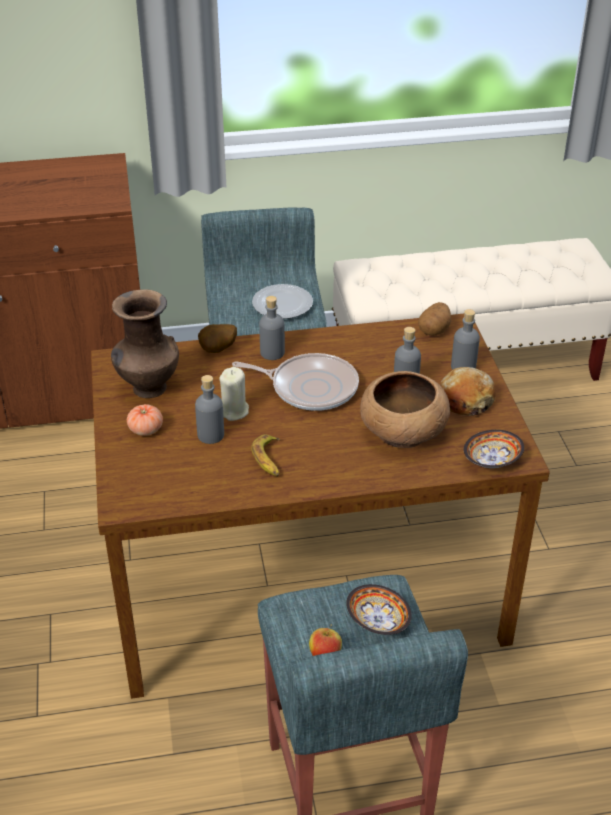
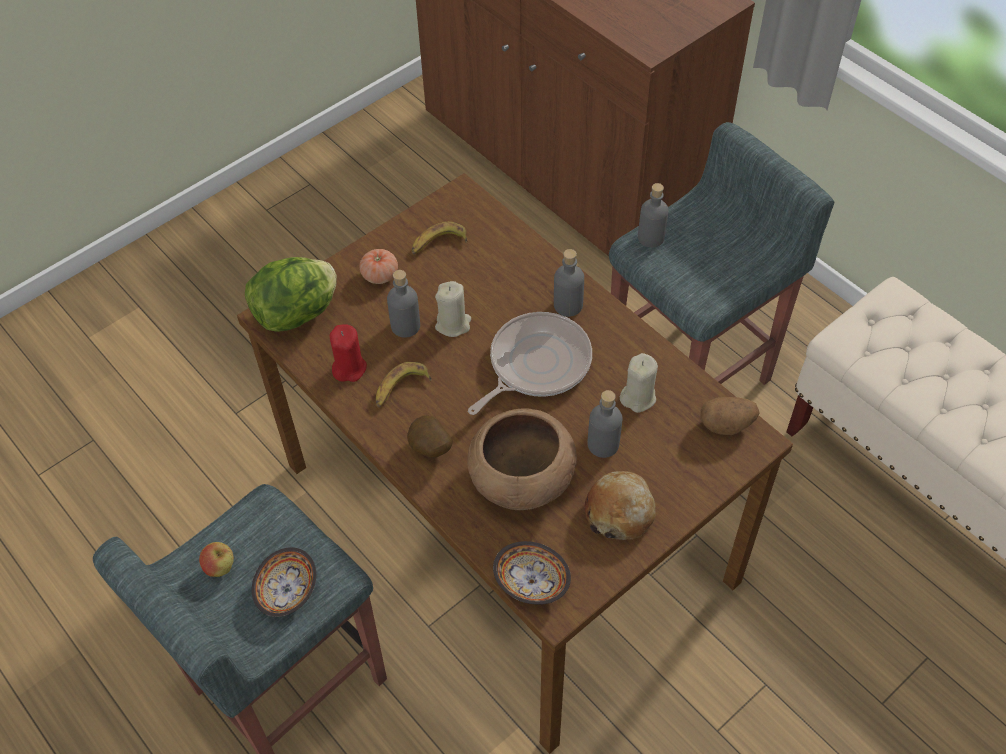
camera: 60 degrees right, 15 degrees up
(136, 488) = (297, 313): none -> lettuce
(148, 389) = (438, 244): brown vase -> banana
(218, 350) = (537, 262): potato -> potato (430, 449)
(221, 480) = (349, 368): none -> red candle
(282, 304) = (705, 272): plate -> none
(310, 387) = (535, 364): frying pan -> frying pan turned 120 degrees counterclockwise
(380, 355) = (638, 397): none -> beige candle
(463, 367) = (678, 483): grey bottle -> grey bottle (651, 238)

